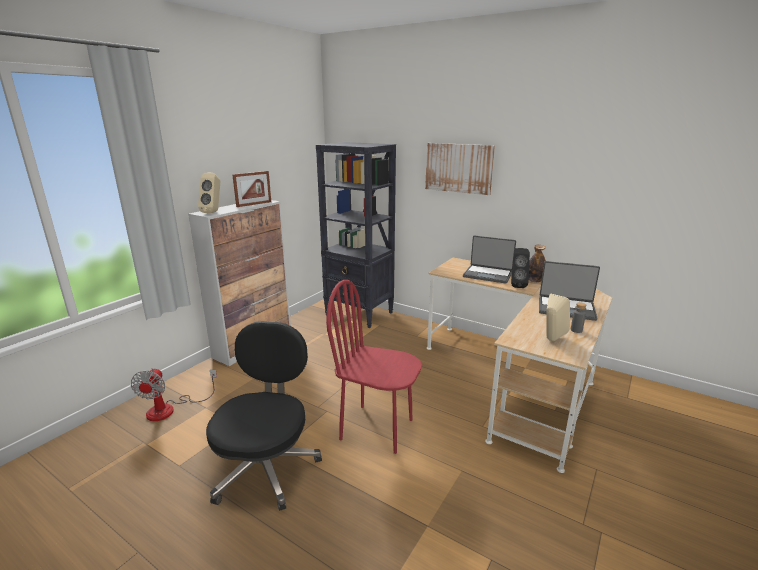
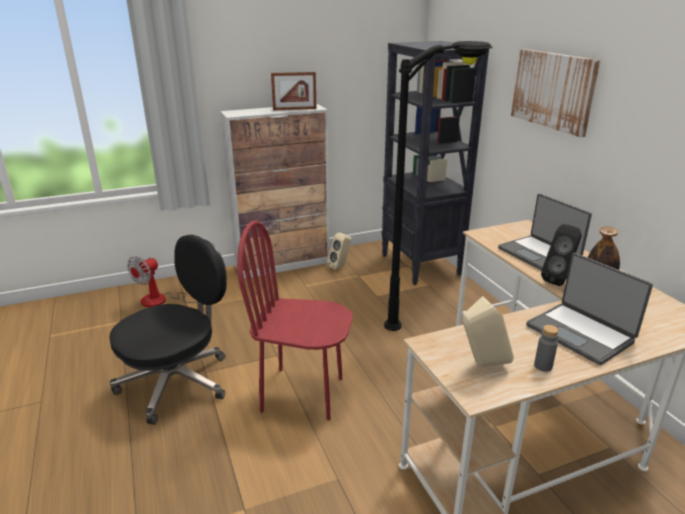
camera: 35 degrees right, 5 degrees up
(213, 212) = (242, 113): beige speaker -> beige speaker (340, 267)
(377, 428) = (302, 393): red chair -> red chair turned 45 degrees counterclockwise
(397, 339) = (431, 309): none -> black floor lamp

